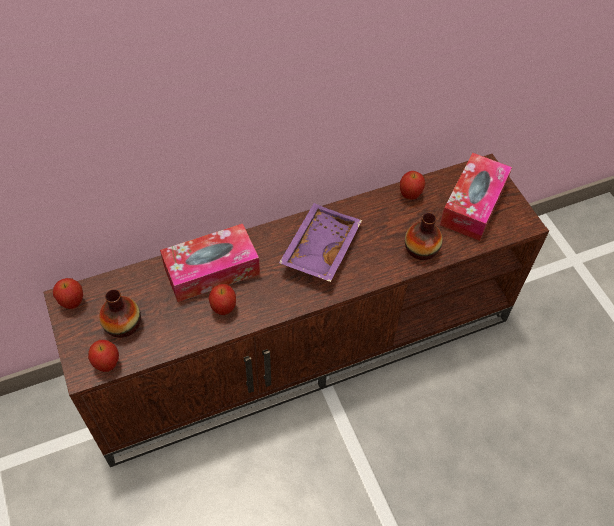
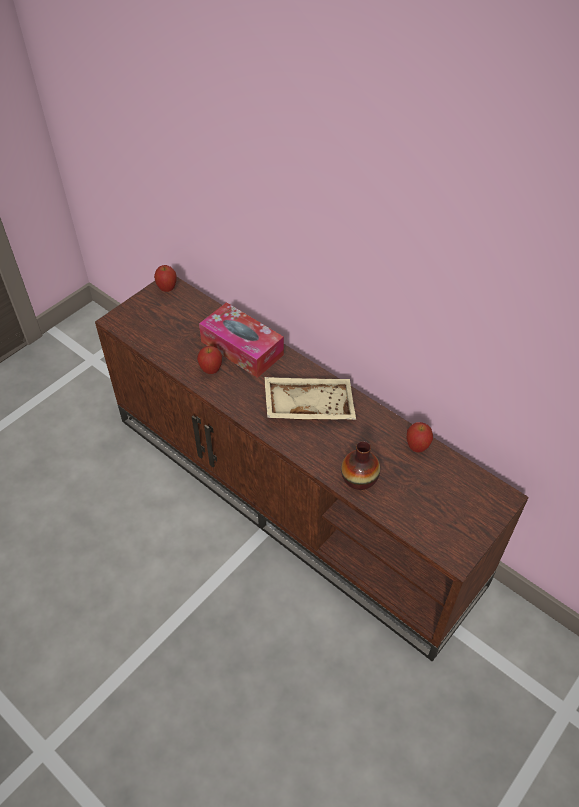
camera: 65 degrees right, 5 degrees down
(107, 364) = (127, 329): apple -> none
(123, 324) = (164, 322): vase -> none
(319, 248) = (309, 405): purple tray -> beige tray
(473, 204) = (445, 502): tissue box -> none

